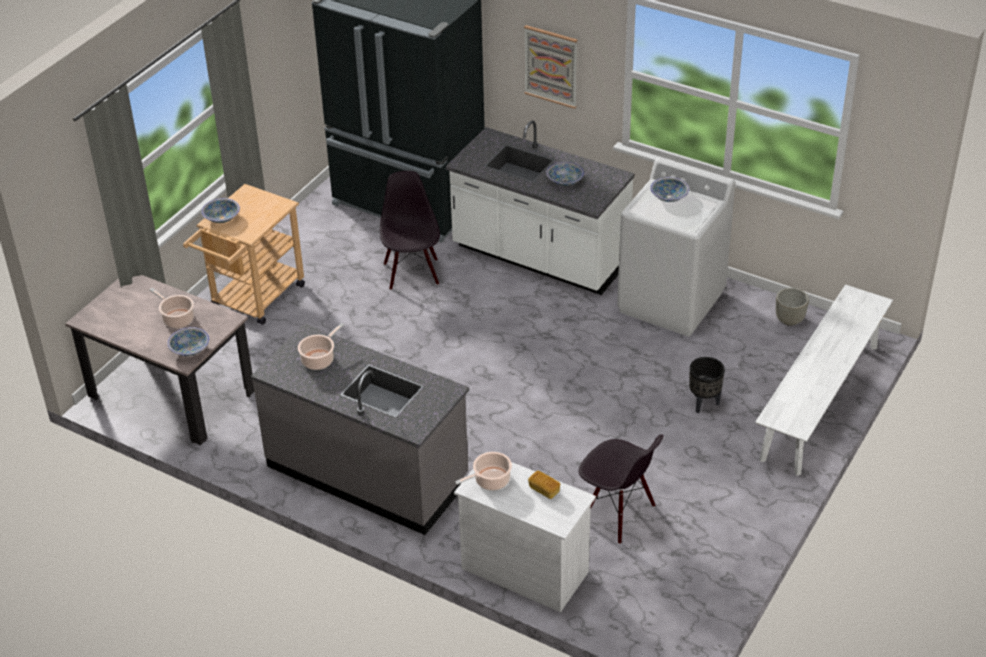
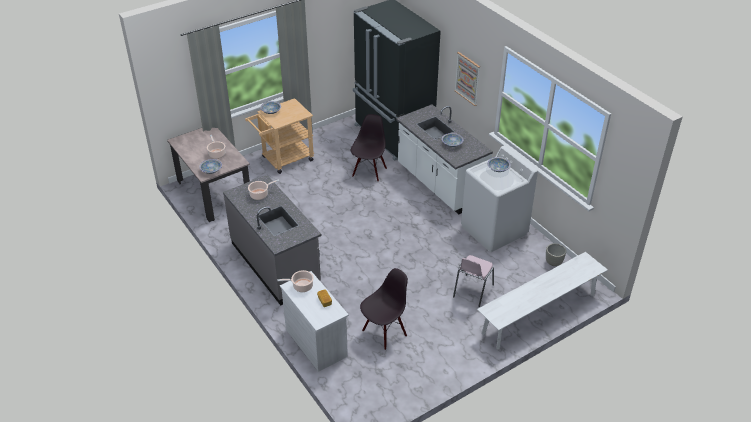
camera: 25 degrees right, 0 degrees up
(617, 514) = (384, 332): black chair -> black chair turned 105 degrees counterclockwise
(703, 404) = (472, 291): black planter -> pink chair

